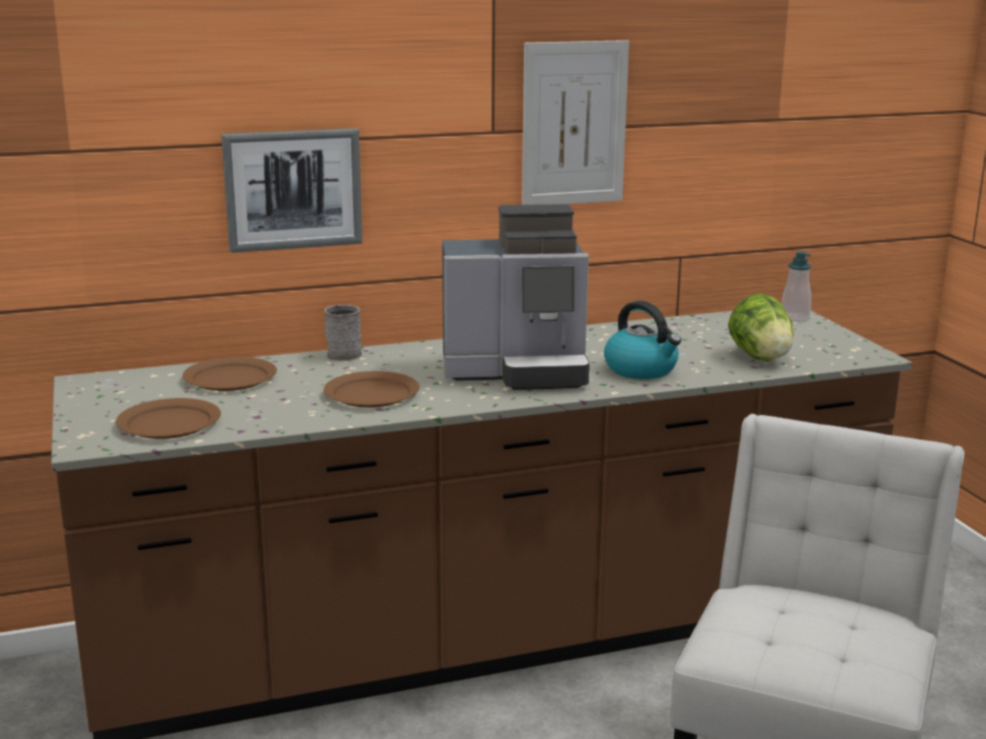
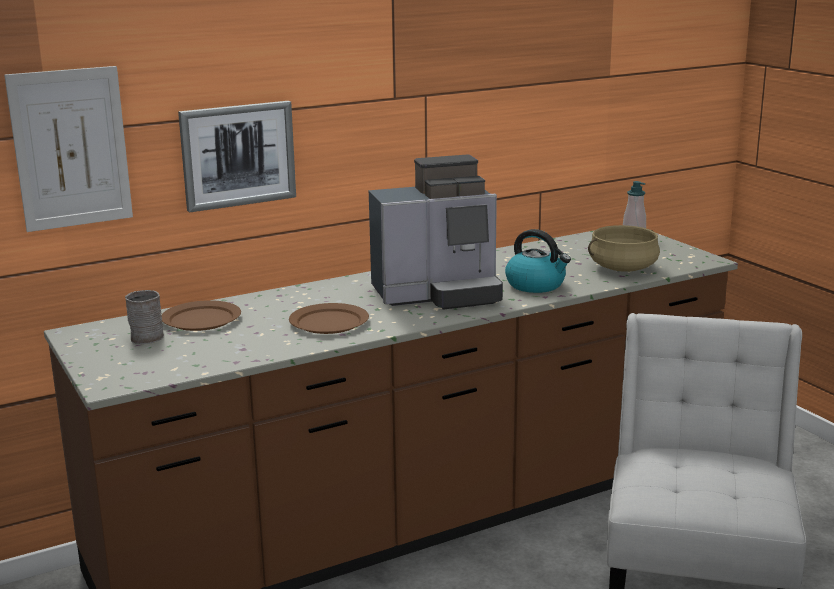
camera: 10 degrees left, 0 degrees up
(168, 423) = (170, 361): brown plate -> none
(345, 353) = (287, 291): grey mug -> grey mug (147, 335)
(574, 124) = (458, 87): picture -> picture (71, 148)
(760, 357) = (622, 268): lettuce -> beige cooking pot

